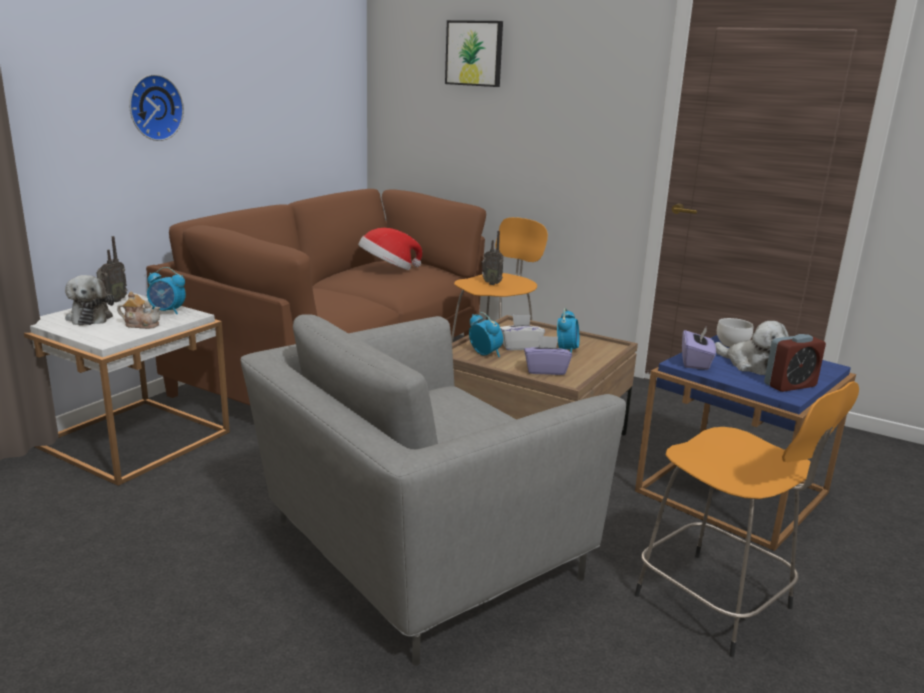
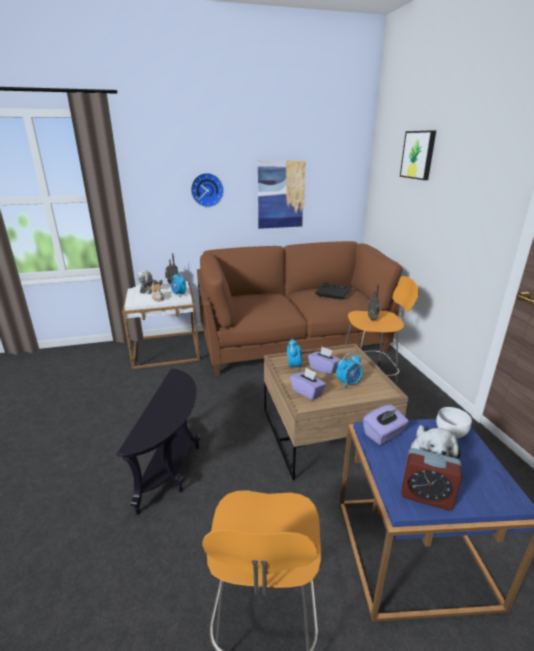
camera: 45 degrees right, 5 degrees up
(263, 116) = (281, 194): none -> picture
(388, 269) = (334, 293): hat -> black tray
(417, 553) = (174, 466): grey armchair -> black side table
(520, 346) = (324, 369): white tissue box -> purple tissue box

